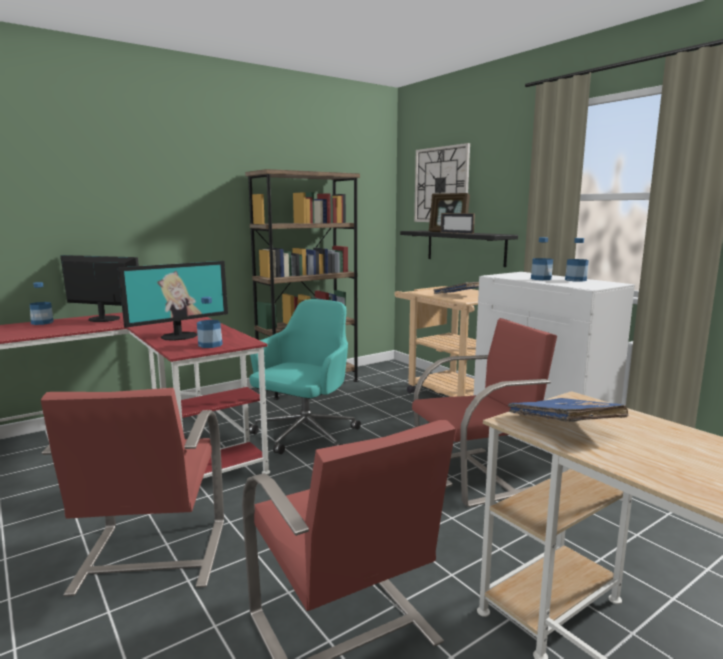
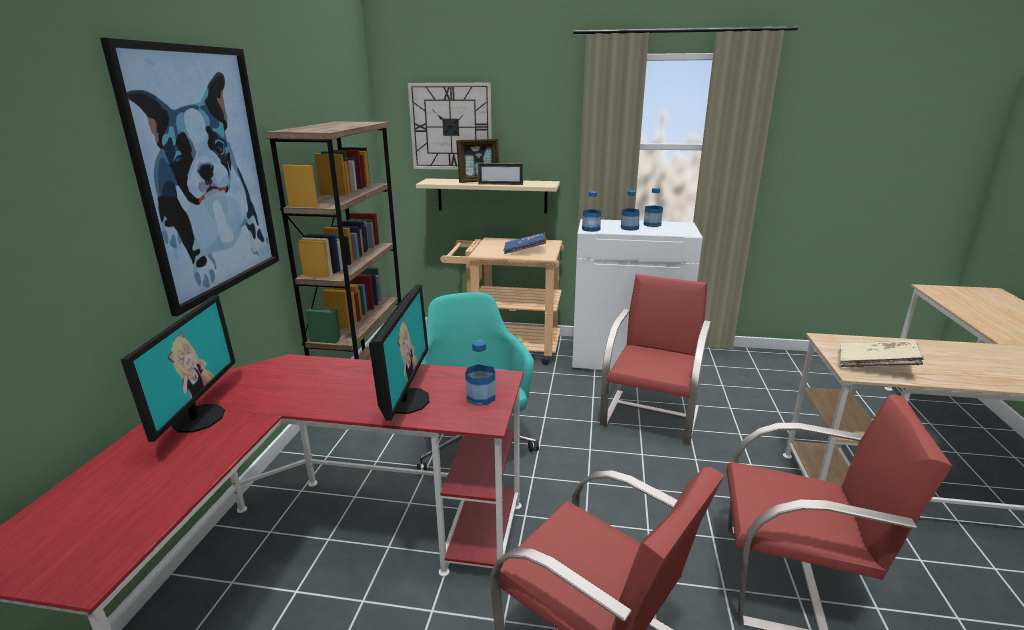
camera: 45 degrees left, 10 degrees up
(42, 322) = (104, 469): bottle -> bottle (591, 229)
(103, 319) = (197, 418): monitor -> monitor turned 120 degrees clockwise
(183, 189) = (206, 174): none -> picture
(465, 247) = (492, 195): black shelf -> beige shelf
(563, 426) = (875, 365): blue book -> beige book

